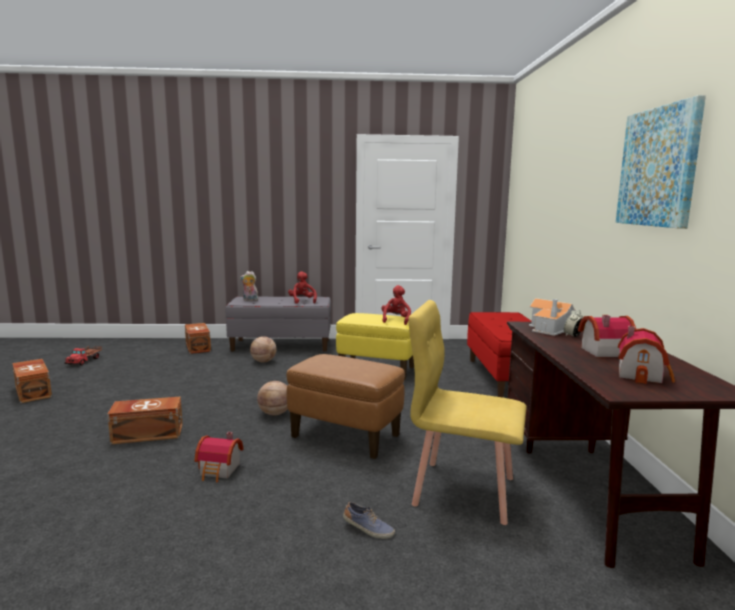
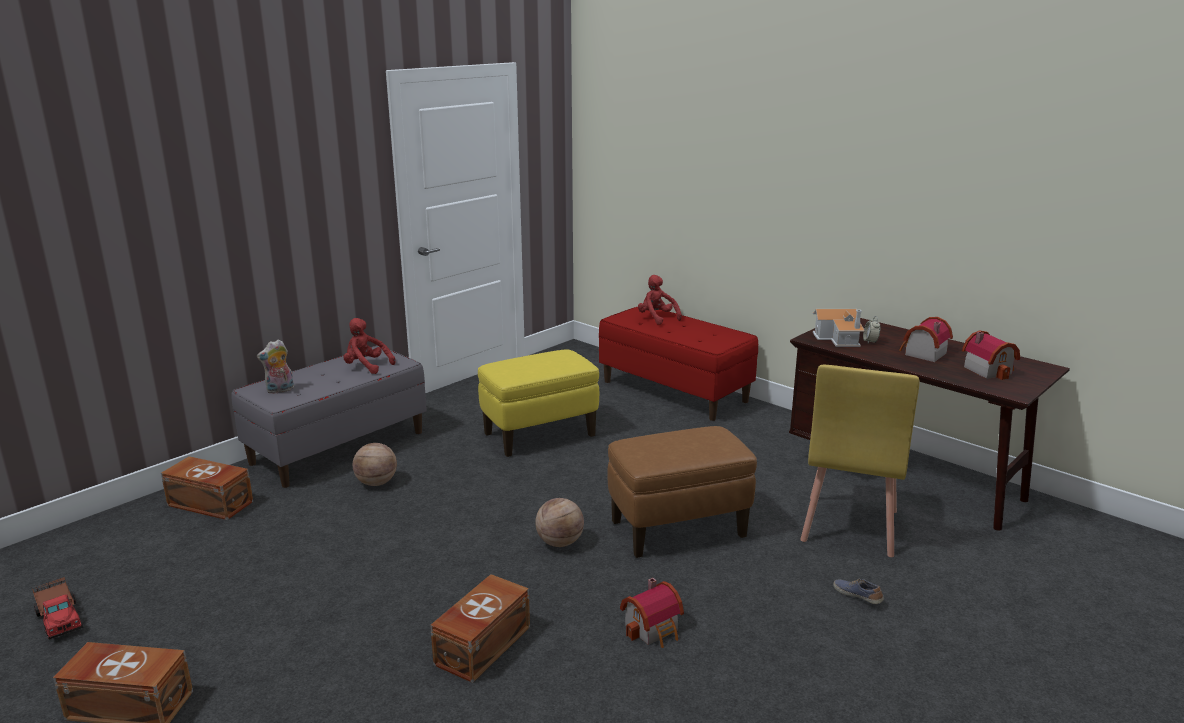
camera: 45 degrees left, 10 degrees up
(368, 530) = (857, 596): shoe -> shoe turned 105 degrees counterclockwise
(396, 320) = (565, 361): red plush toy -> red plush toy (657, 318)
(463, 490) = (848, 526): yellow chair -> yellow chair turned 45 degrees counterclockwise
(658, 167) = (915, 165): picture -> none

